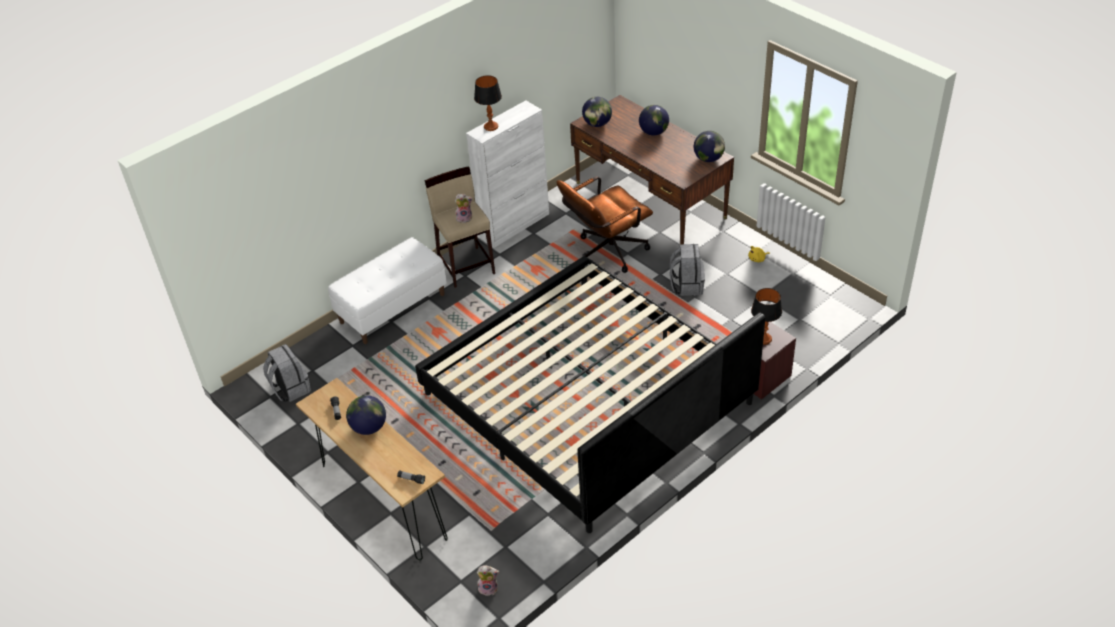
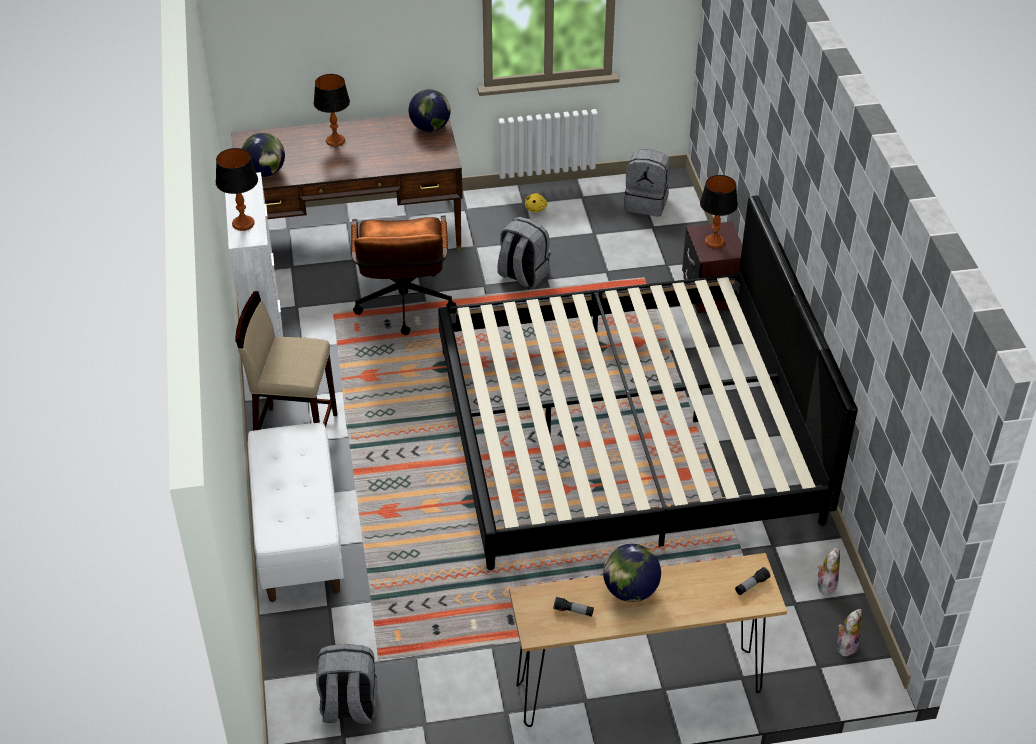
camera: 60 degrees left, 0 degrees up
(464, 218) = (301, 357): plush toy -> plush toy (825, 584)
(654, 132) = (335, 141): globe -> table lamp
(821, 305) = (646, 203): none -> grey backpack

